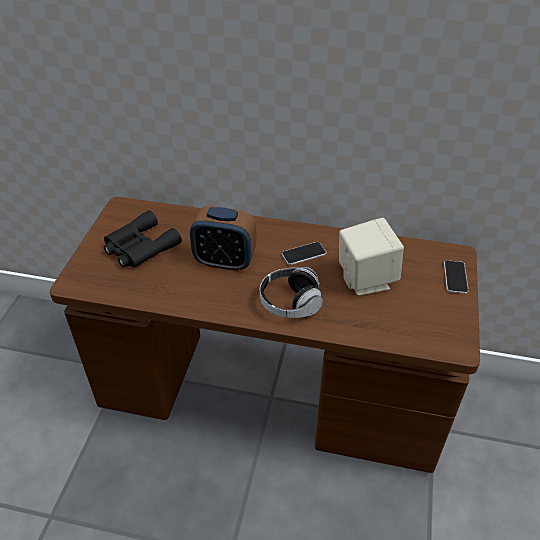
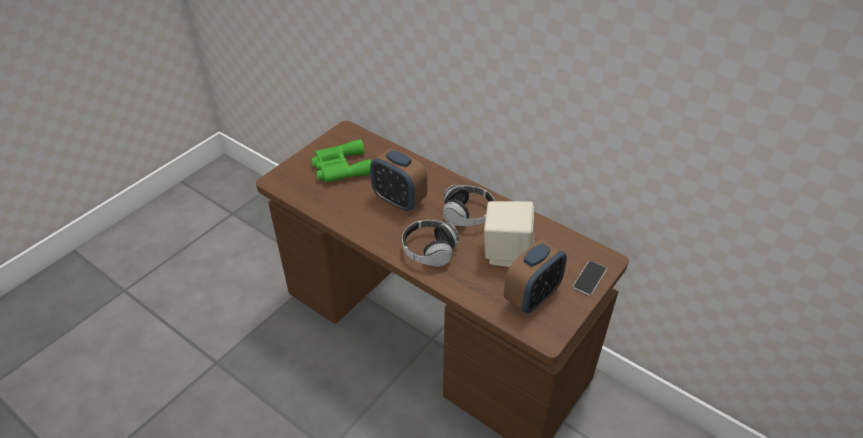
camera: 25 degrees right, 0 degrees up
(139, 247) = (340, 167): black binoculars -> green binoculars
(303, 254) = (468, 215): phone -> headphones
(418, 313) = (532, 297): none -> alarm clock

